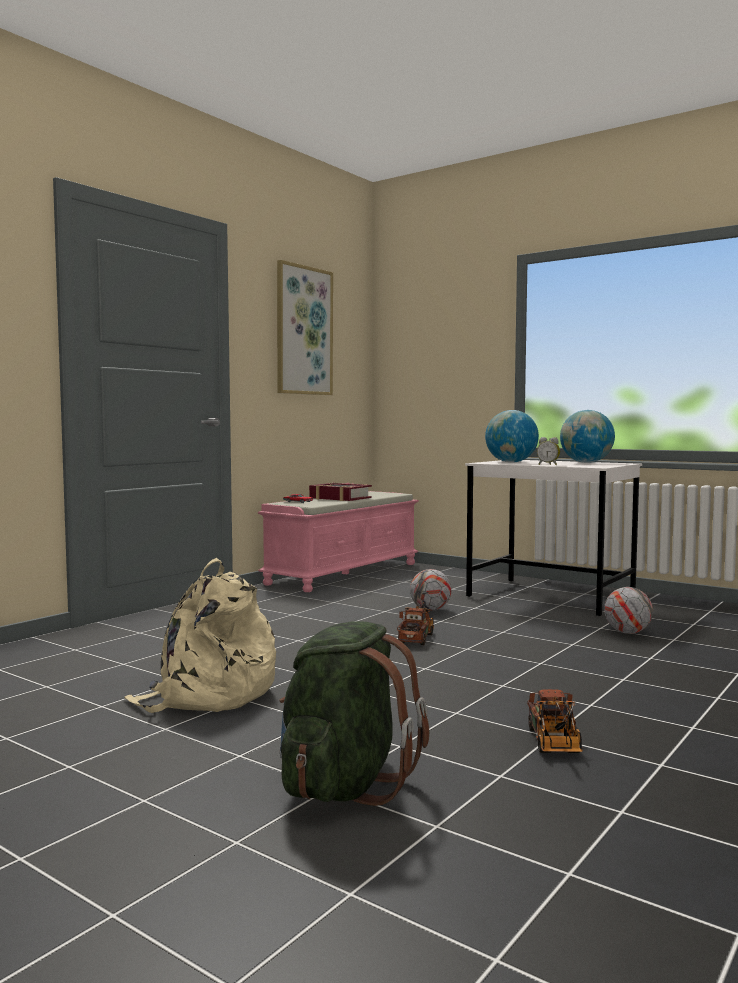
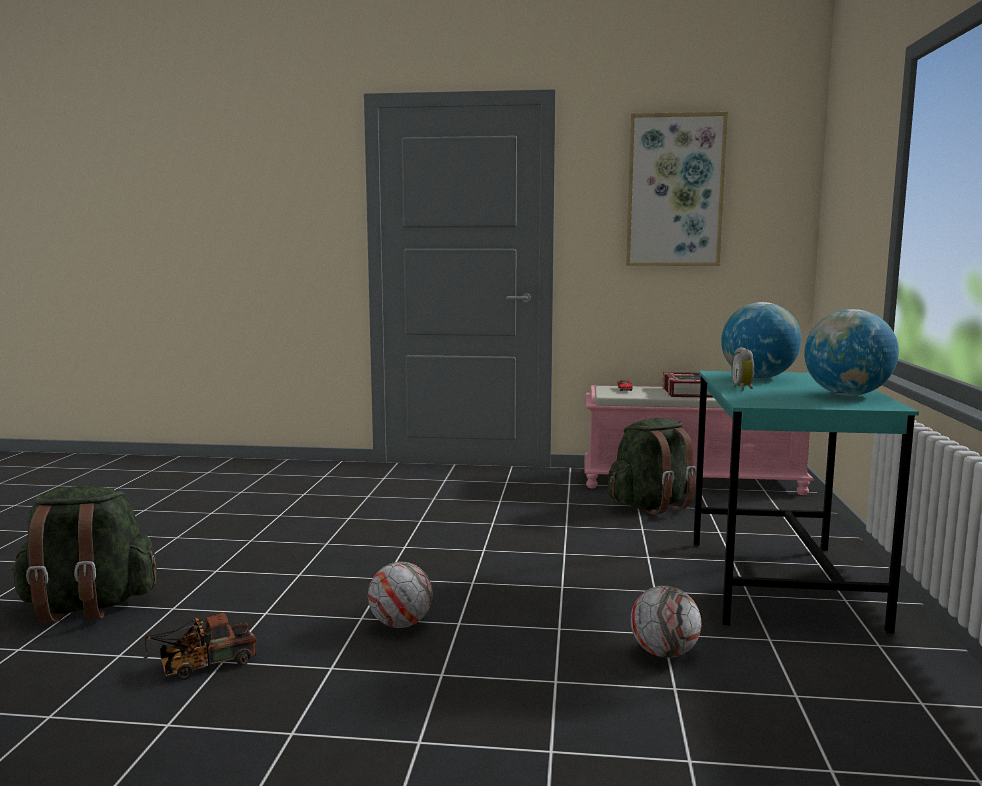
camera: 60 degrees right, 5 degrees up
(208, 695) = (252, 530): beige backpack -> none
(377, 589) = (651, 506): none -> green backpack
(417, 637) = (486, 556): toy truck -> none
(430, 610) = (602, 541): football -> football (400, 624)
(551, 597) = (781, 584): white desk -> turquoise desk

